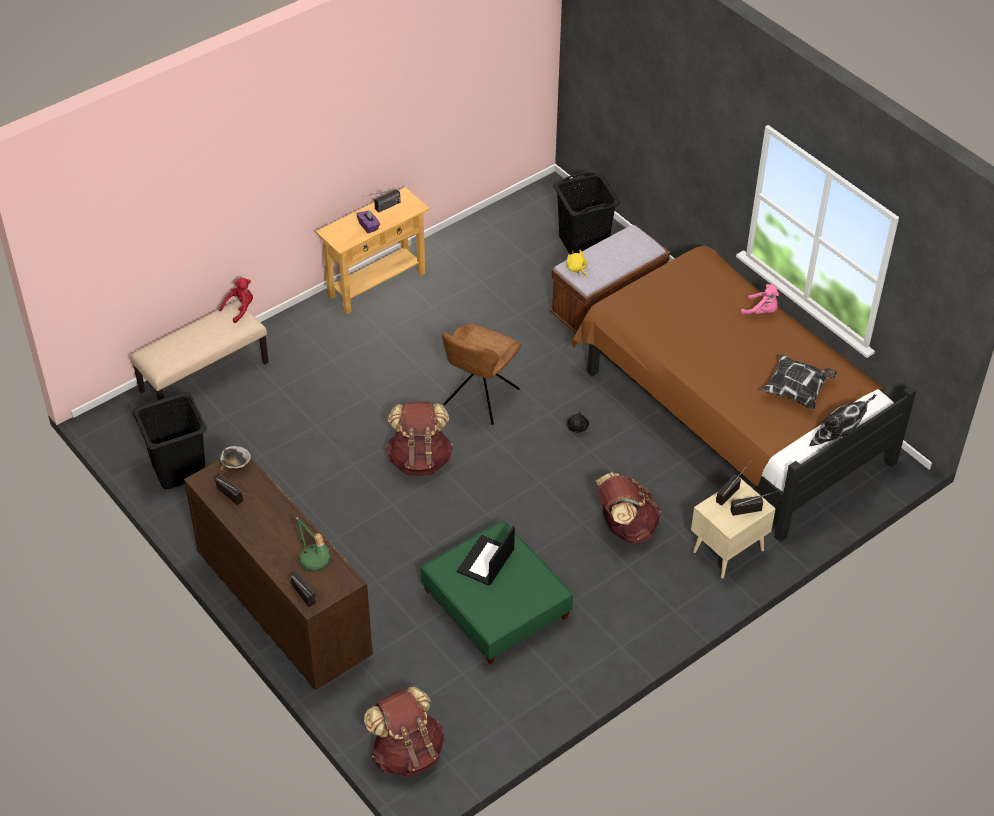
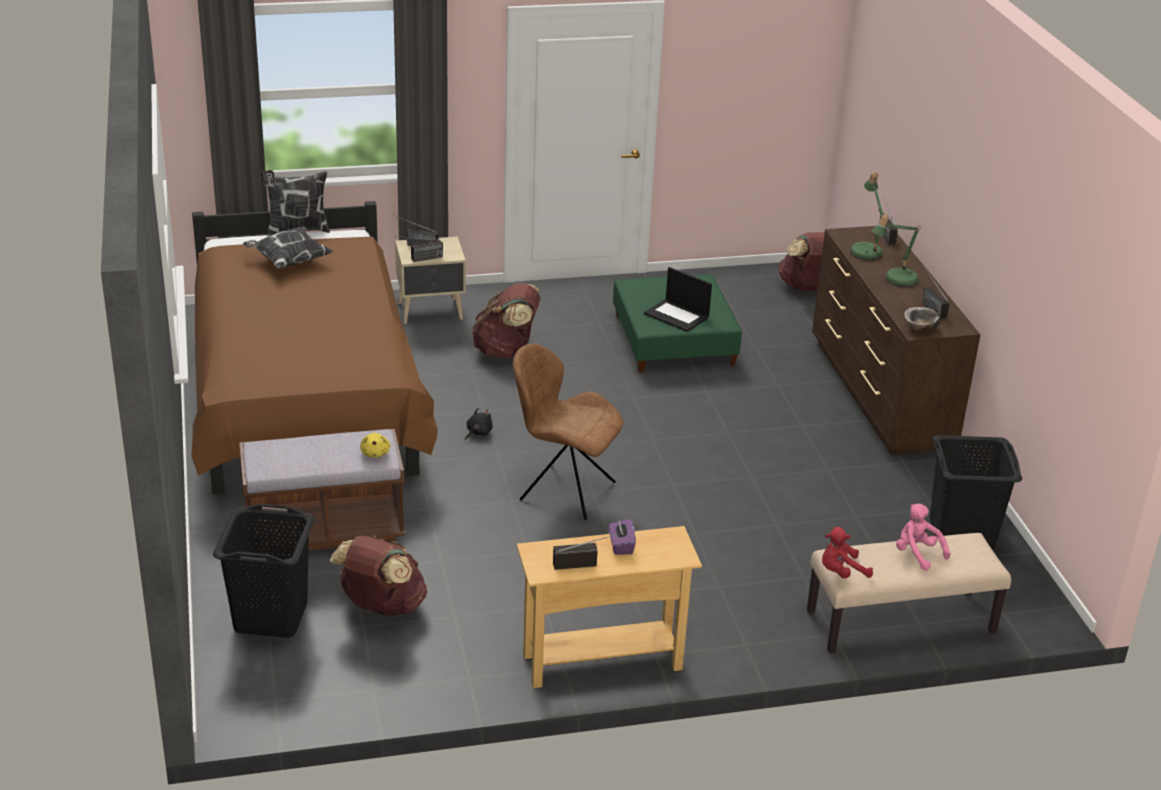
camera: 155 degrees left, 15 degrees down
(274, 526) = (896, 280): none -> table lamp
(419, 460) = (674, 458): brown backpack -> brown backpack (381, 607)
(480, 399) = (564, 490): brown chair -> brown chair turned 120 degrees counterclockwise
(486, 561) = (677, 315): laptop -> laptop turned 75 degrees clockwise
(761, 311) = (235, 323): pink plush toy -> pink plush toy (917, 554)

